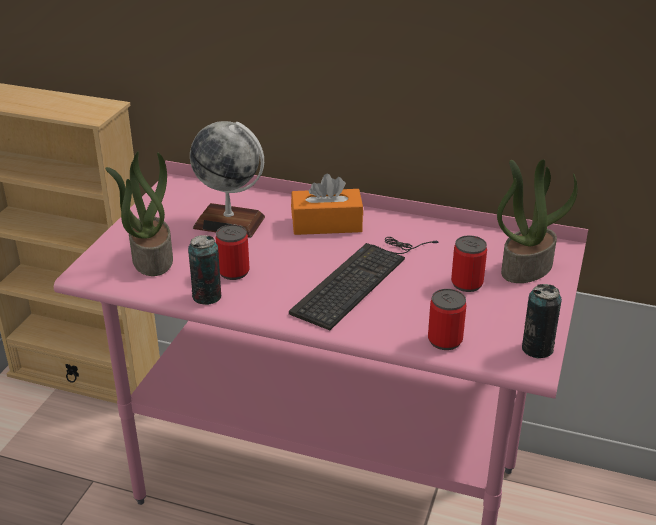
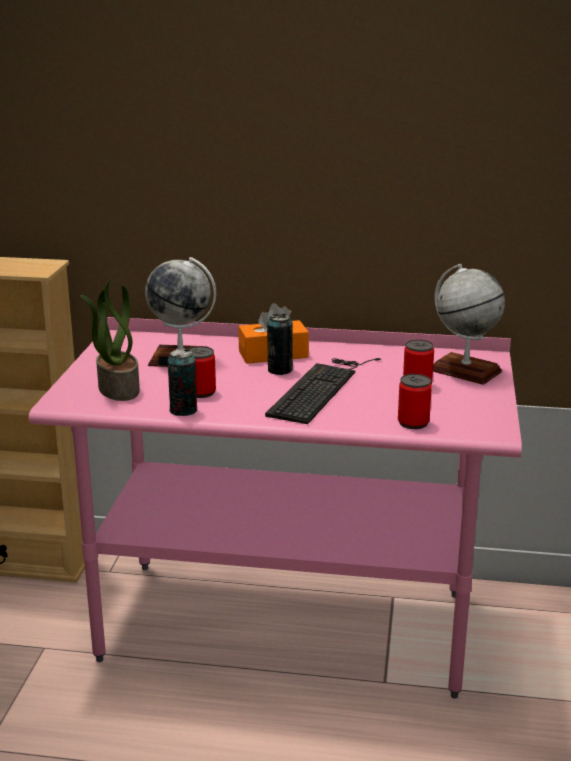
camera: 10 degrees left, 10 degrees down
(526, 267) = (465, 371): potted plant -> globe
(537, 348) = (495, 422): can -> can (280, 370)

